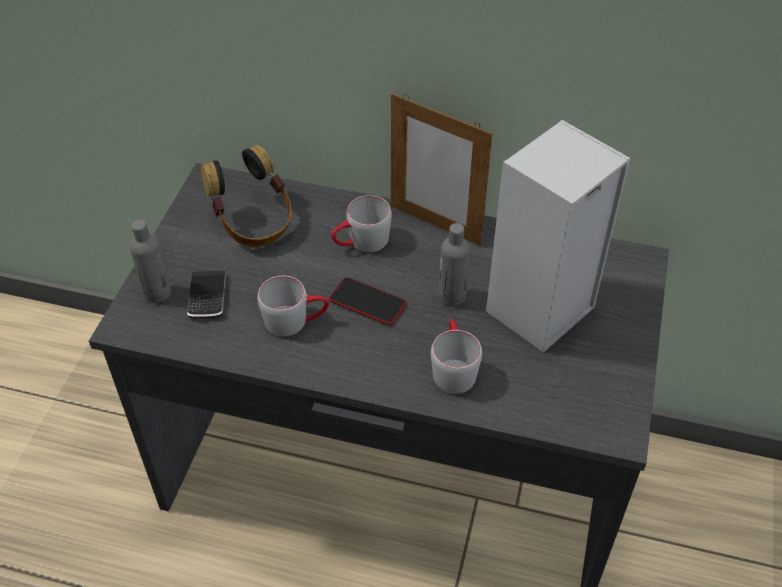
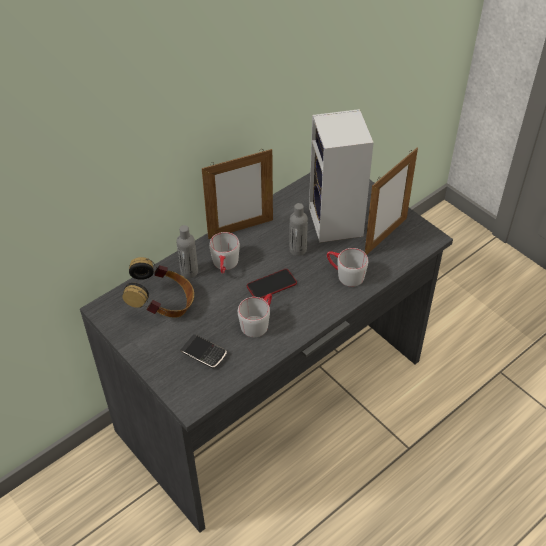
camera: 55 degrees left, 0 degrees up
(157, 293) = (178, 376): grey bottle -> grey bottle (189, 272)
(567, 378) = (385, 236): none -> picture frame

